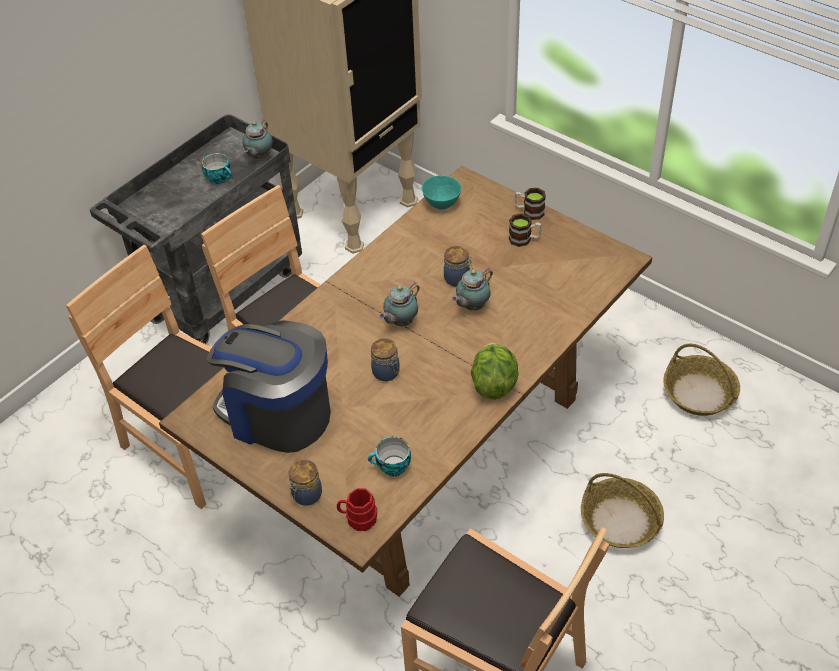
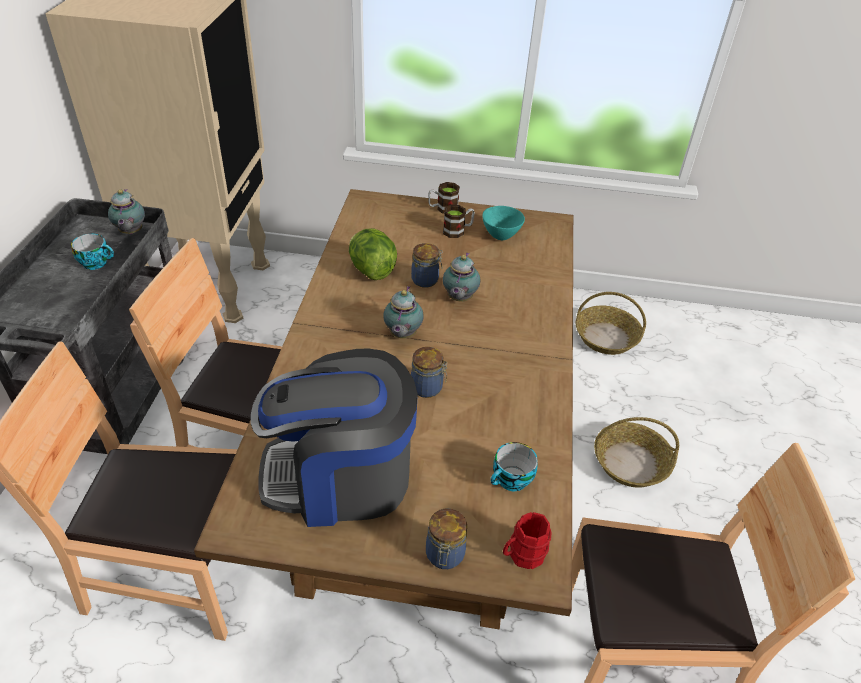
camera: 35 degrees left, 5 degrees down
(441, 205) = (358, 224): turquoise bowl -> turquoise bowl (500, 236)
(493, 383) = (538, 359): lettuce -> lettuce (371, 270)

